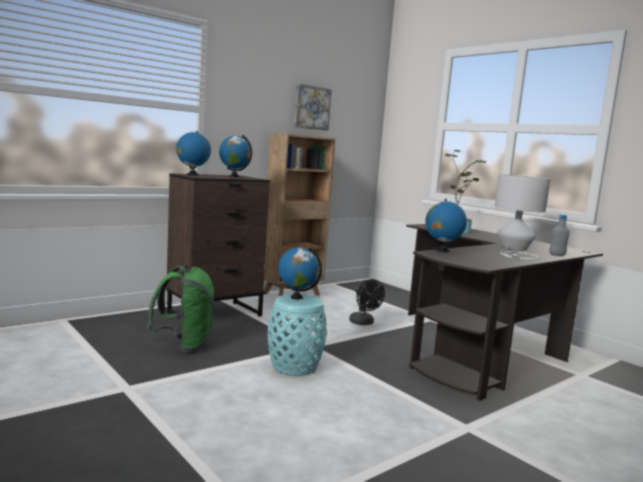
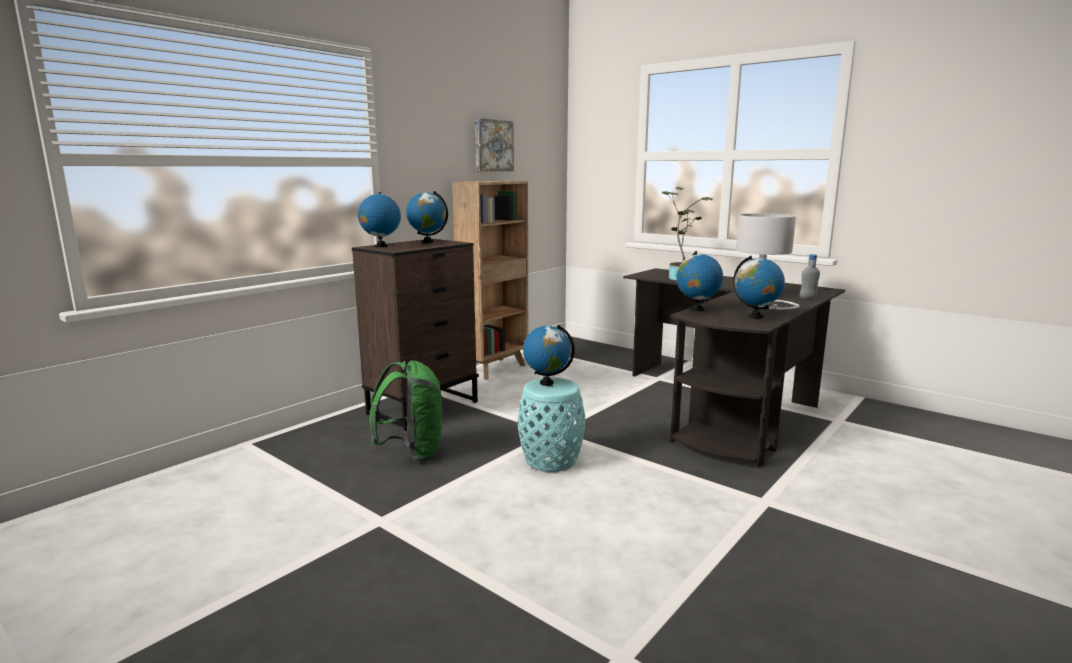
camera: 10 degrees left, 5 degrees up
(364, 323) = (592, 393): black fan -> none
(490, 260) = (755, 316): none -> globe

